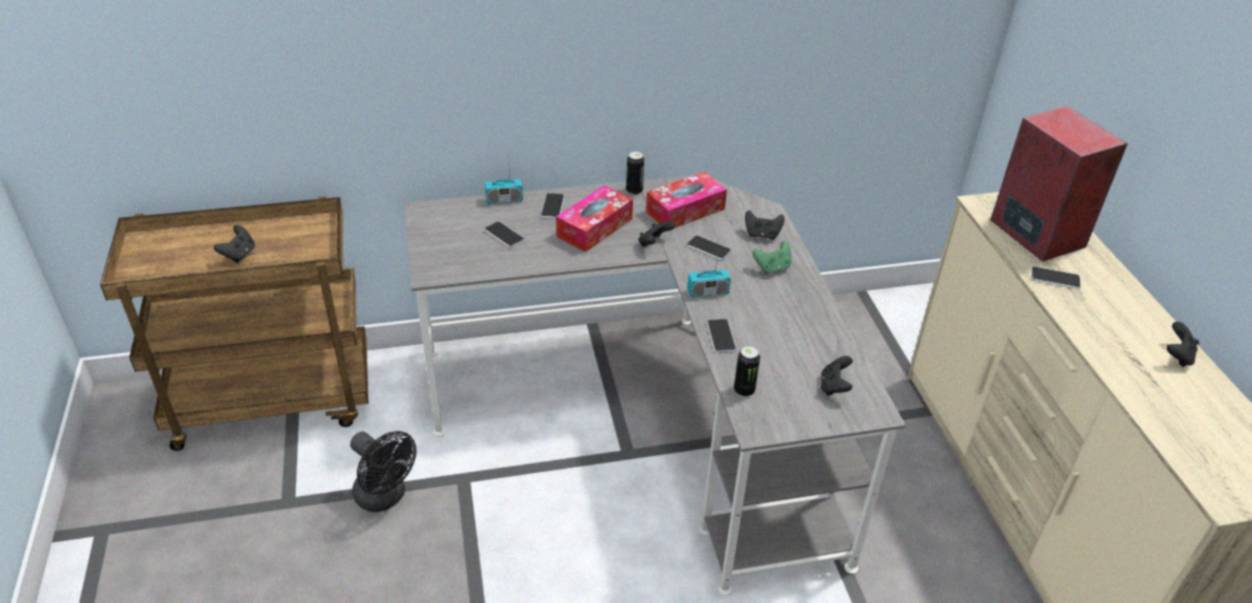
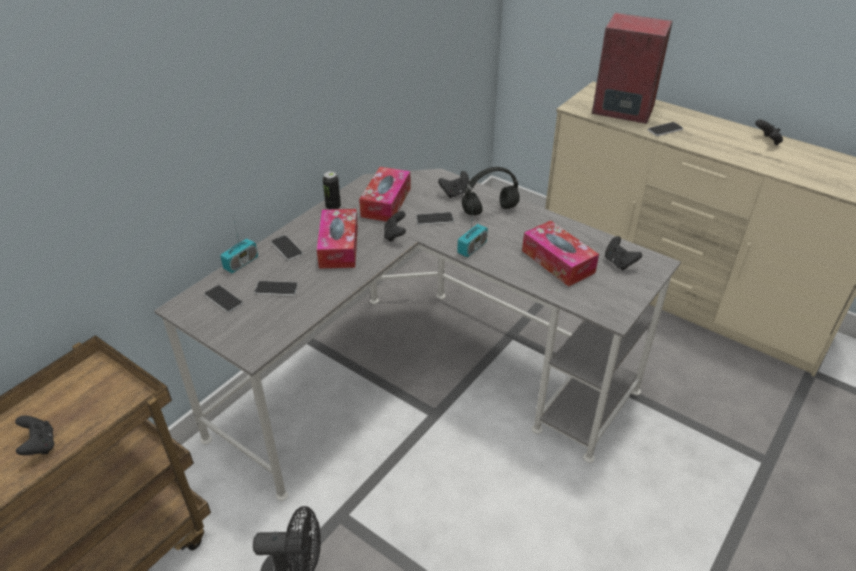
camera: 40 degrees left, 0 degrees up
(721, 336) = (518, 271): phone -> phone (223, 299)
(744, 390) = (576, 297): can -> none
(772, 268) = (489, 210): green game controller -> black headphones
(772, 350) = (558, 261): none -> tissue box

